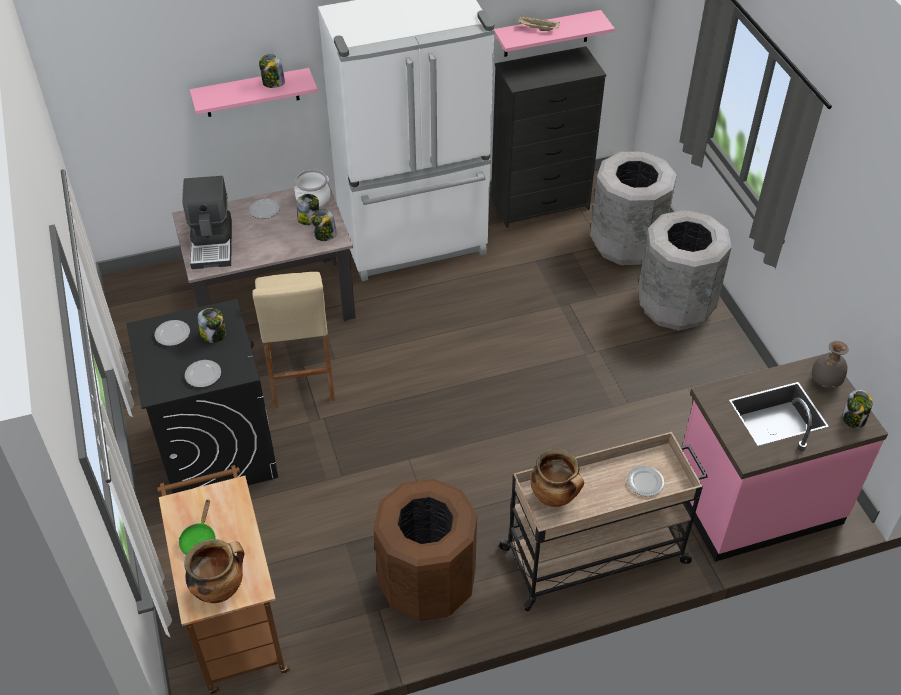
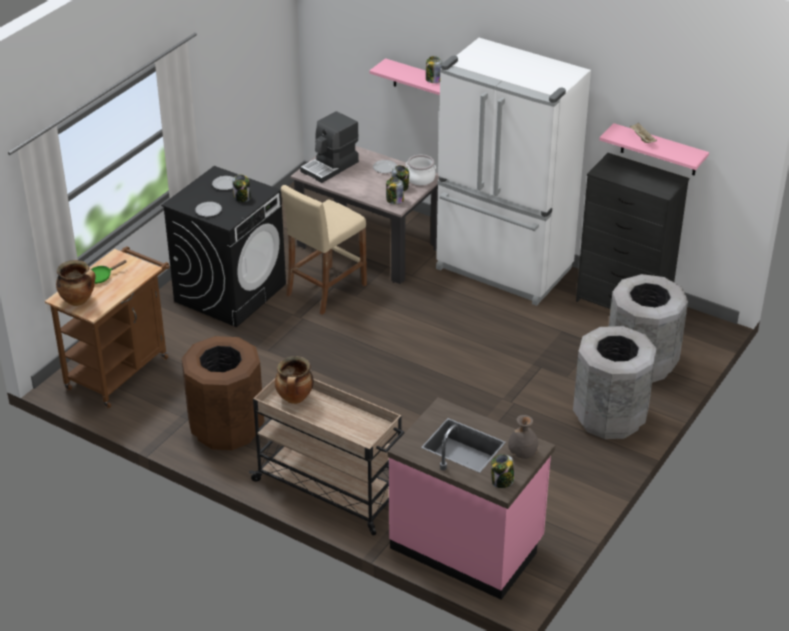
camera: 50 degrees right, 10 degrees down
(645, 482) = (352, 430): plate -> none

